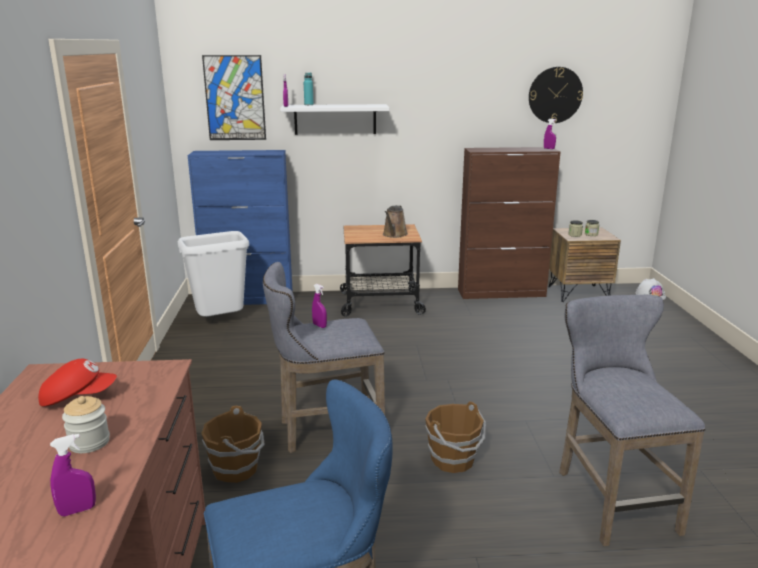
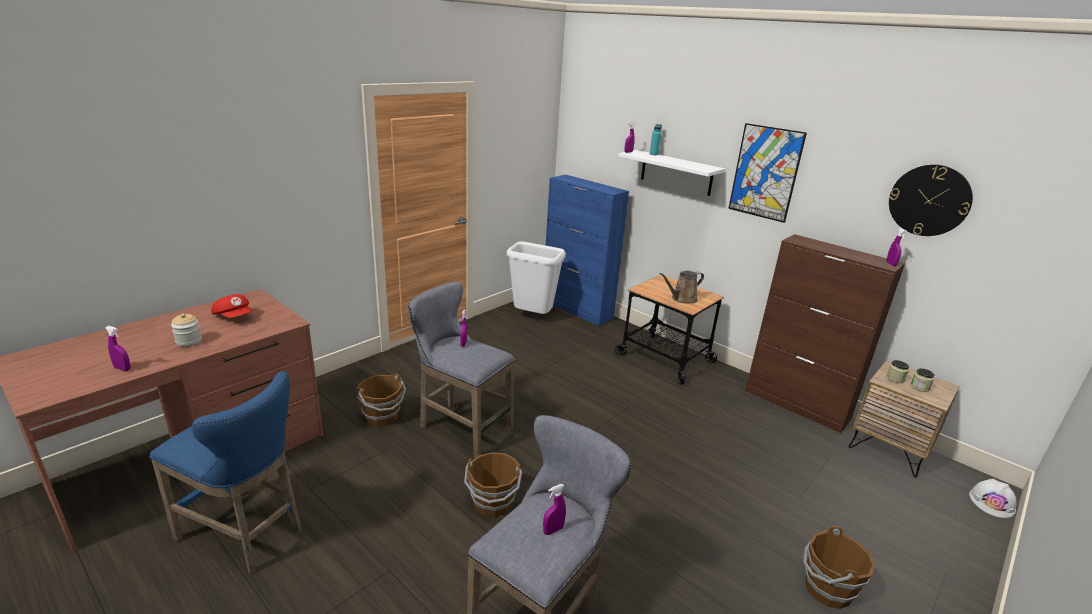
camera: 45 degrees right, 5 degrees up
(235, 98) = (602, 136): picture -> picture (765, 172)
(641, 384) = (553, 530): none -> purple spray bottle
(672, 375) = (826, 589): none -> brown bucket

